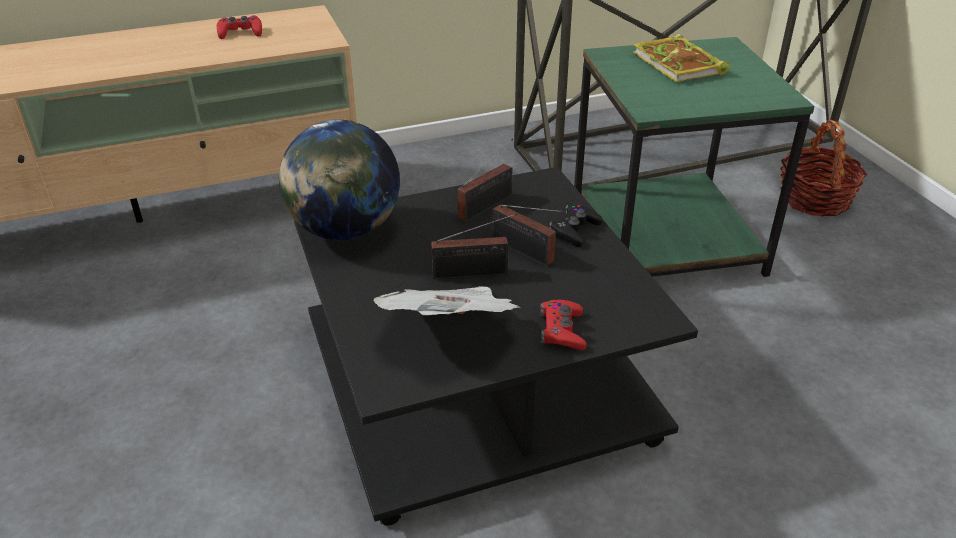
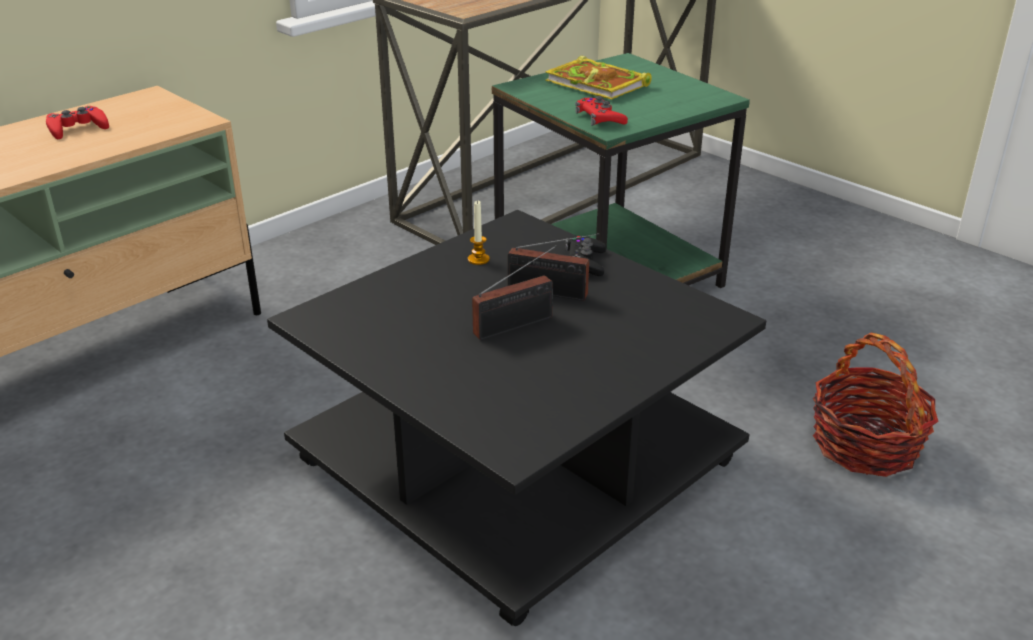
camera: 25 degrees left, 5 degrees down
(345, 231) = (341, 318): globe -> none
(451, 329) = (538, 380): newspaper -> none
(488, 205) = (478, 259): radio -> candle
(562, 330) = (646, 352): red game controller -> red game controller (600, 118)
(815, 199) = (719, 209): basket -> basket (865, 445)

